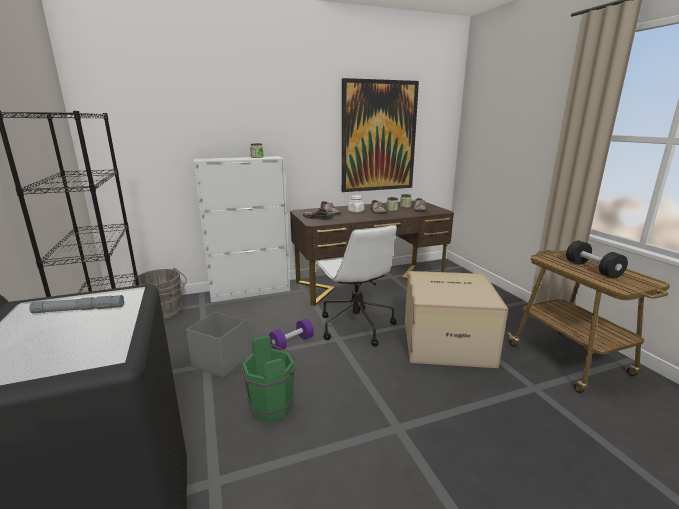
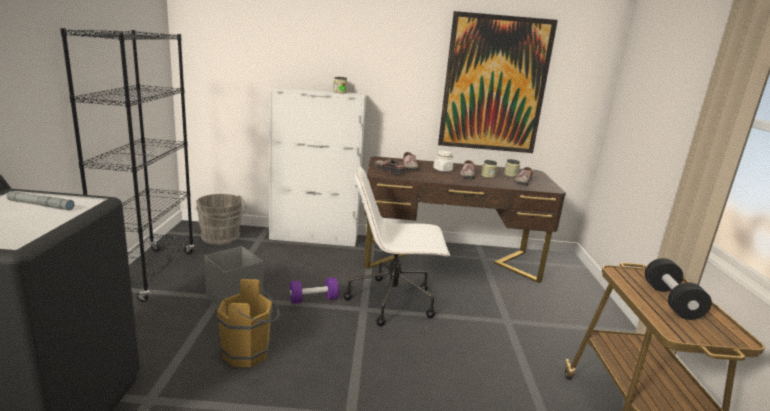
camera: 20 degrees right, 0 degrees up
(275, 406) = (250, 354): green bucket -> brown bucket
(355, 326) = (393, 301): white office chair -> white office chair turned 90 degrees clockwise
(447, 341) = (487, 348): cardboard box -> none

